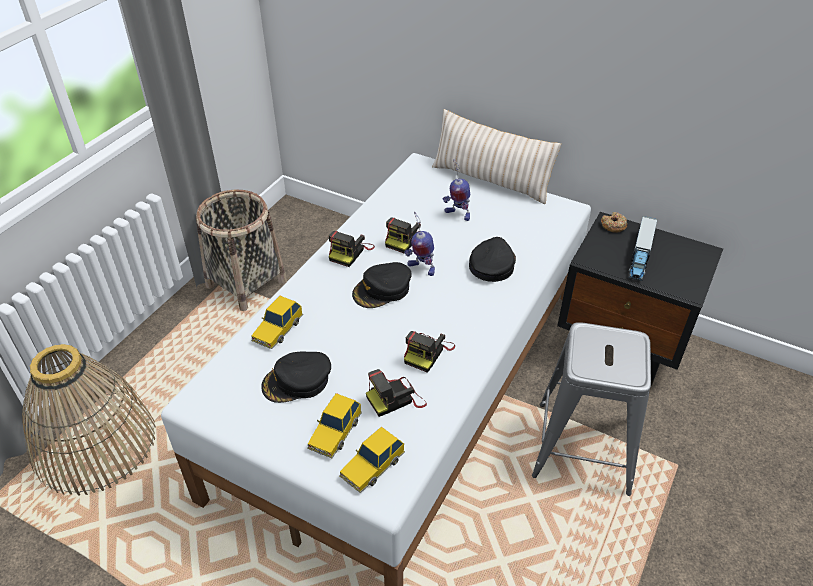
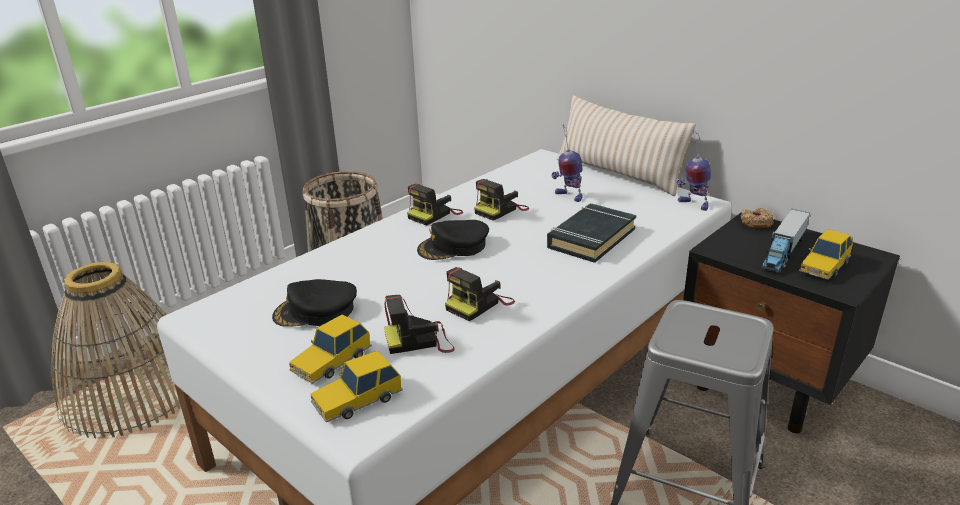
camera: 15 degrees right, 15 degrees down
(277, 329) = (321, 266): toy car -> toy car (824, 266)
(421, 268) = (506, 234): toy robot -> toy robot (693, 204)
(492, 264) = (591, 238): black cap -> black book

